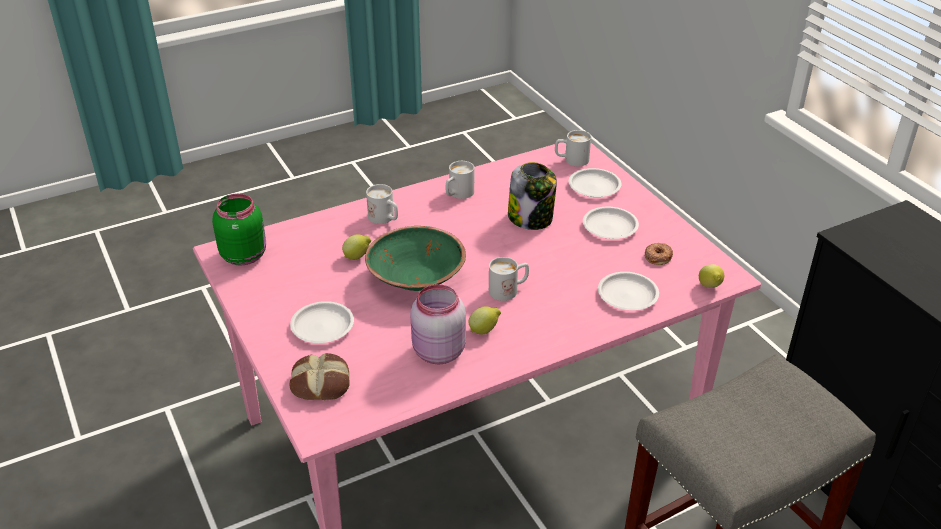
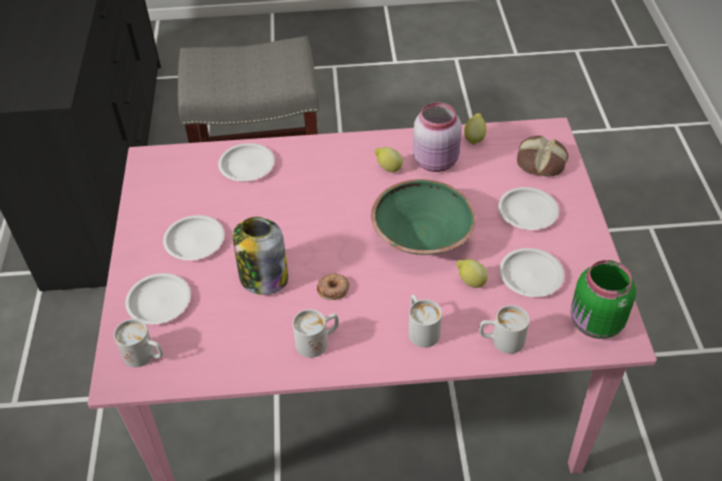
camera: 155 degrees left, 10 degrees up
(306, 274) = (530, 275): none -> white plate
(509, 290) = (343, 199): white mug -> white mug (501, 340)
(657, 256) = (185, 194): donut -> donut (333, 289)
(710, 287) = (174, 153): lemon -> lemon (474, 138)

